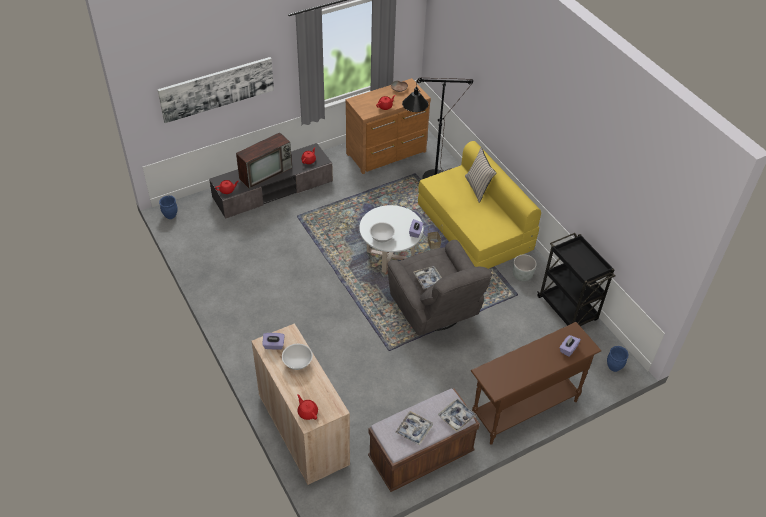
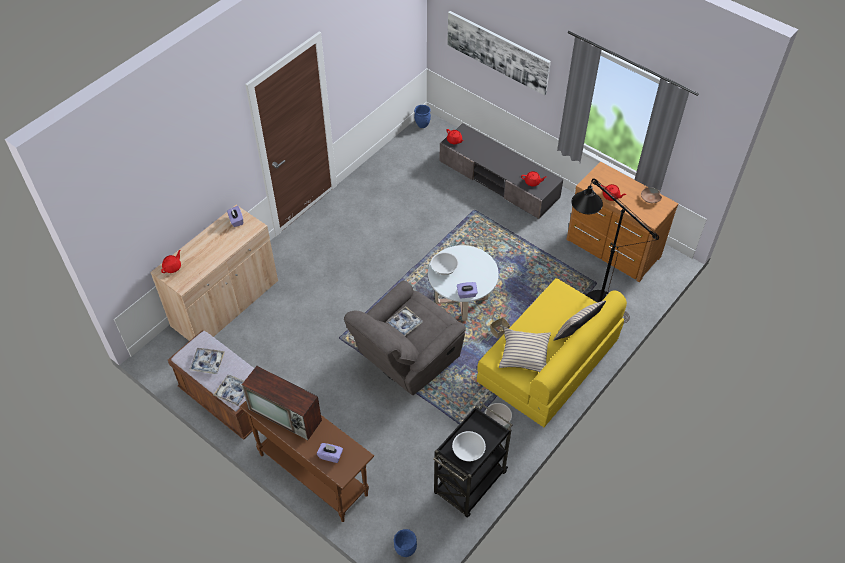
camera: 70 degrees right, 5 degrees up
(266, 172) = (495, 158): television -> television (286, 415)
(297, 362) = (224, 242): white bowl -> white bowl (468, 451)
(485, 223) = (524, 354): none -> beige pillow

